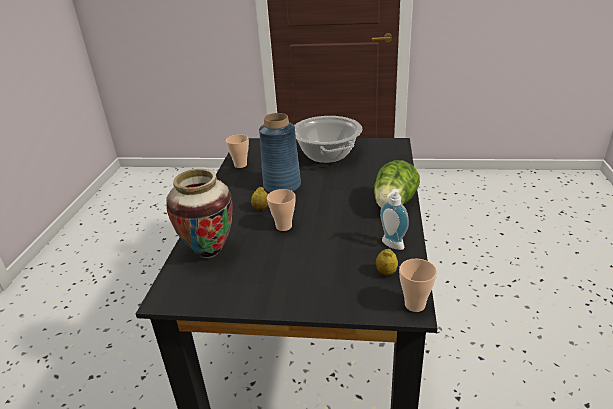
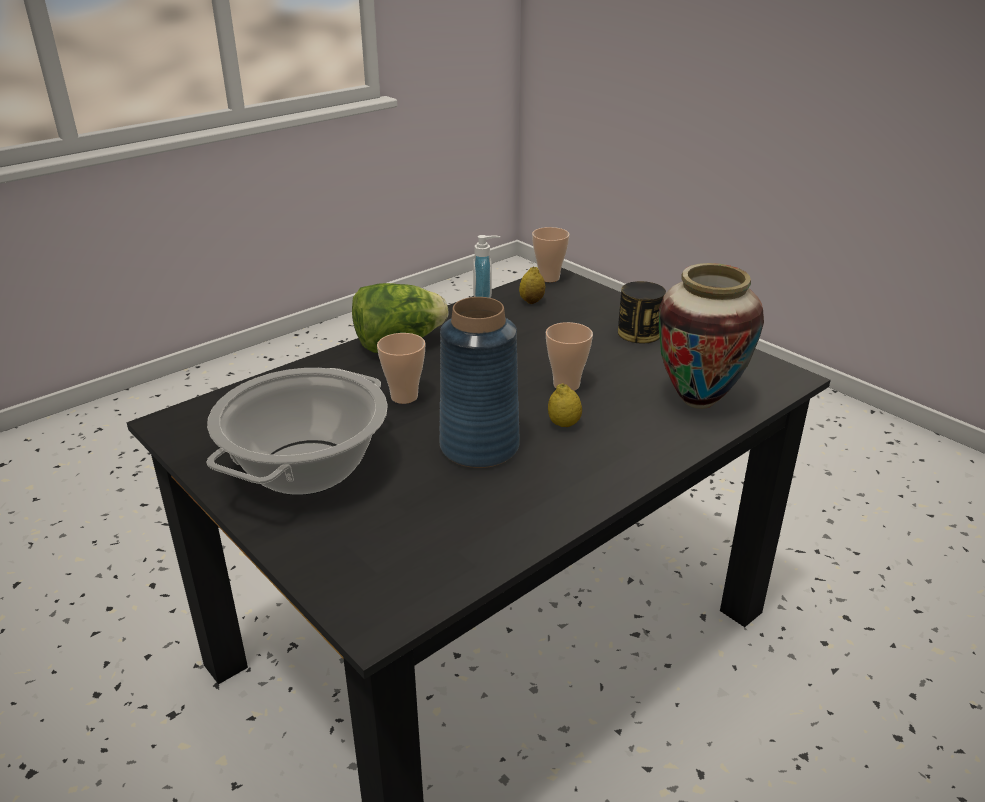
camera: 140 degrees left, 0 degrees up
(240, 165) = (482, 544): cup -> cup (404, 397)
(286, 284) = (639, 333): none -> can

